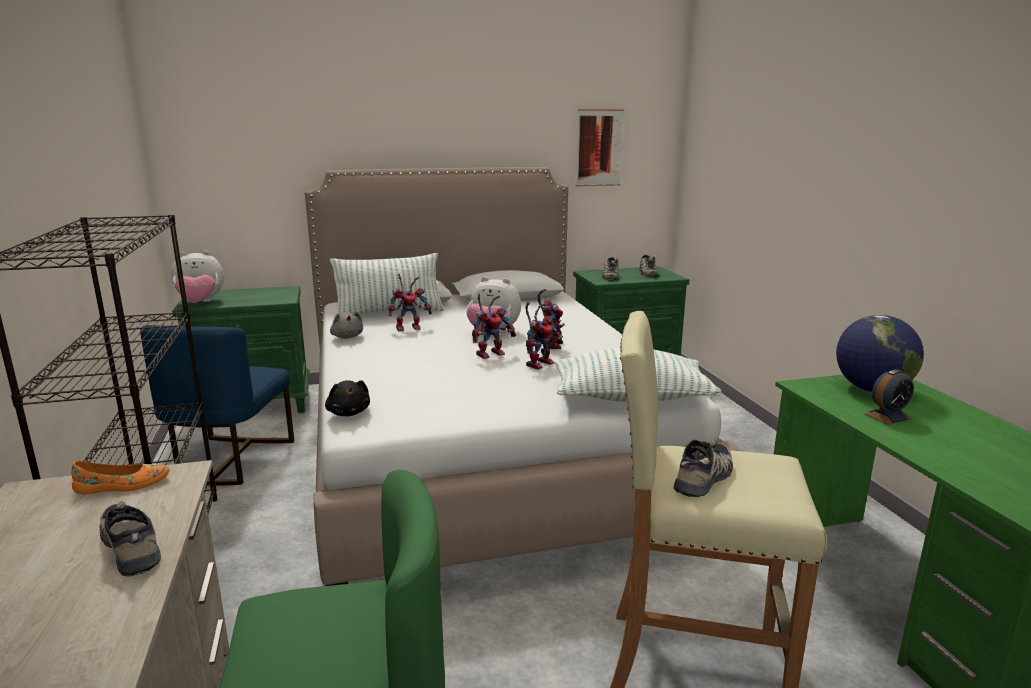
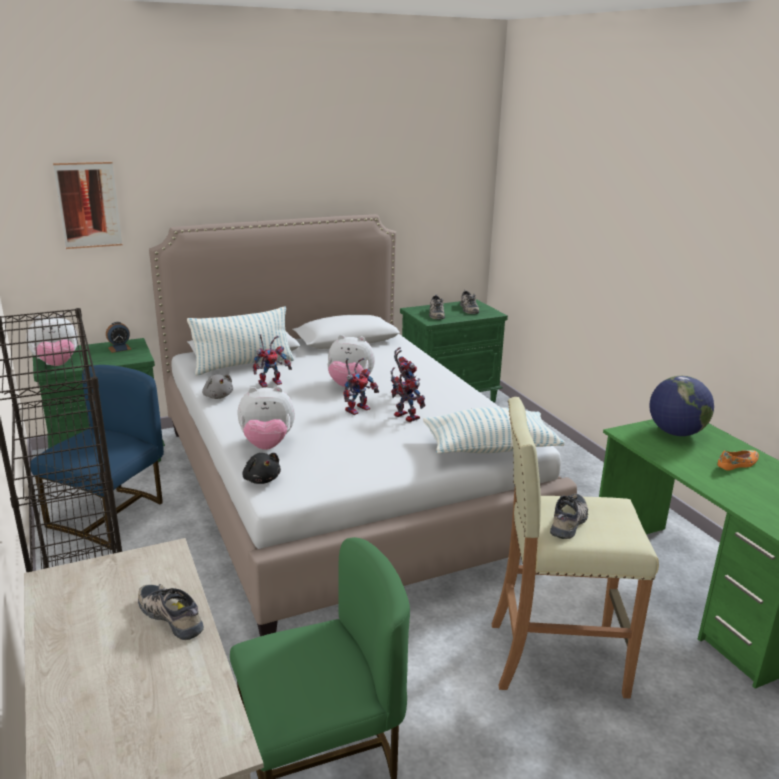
camera: 10 degrees left, 5 degrees up
(123, 485) = (127, 567): orange shoe -> orange shoe (738, 464)
(231, 460) = (111, 516): blue chair -> blue chair turned 150 degrees counterclockwise
(373, 381) = (267, 445): none -> plush toy
(540, 363) = (403, 417): toy robot -> toy robot turned 75 degrees counterclockwise
(599, 148) = (422, 192): picture -> picture (88, 205)
(887, 416) = (689, 458): alarm clock -> alarm clock (119, 348)

